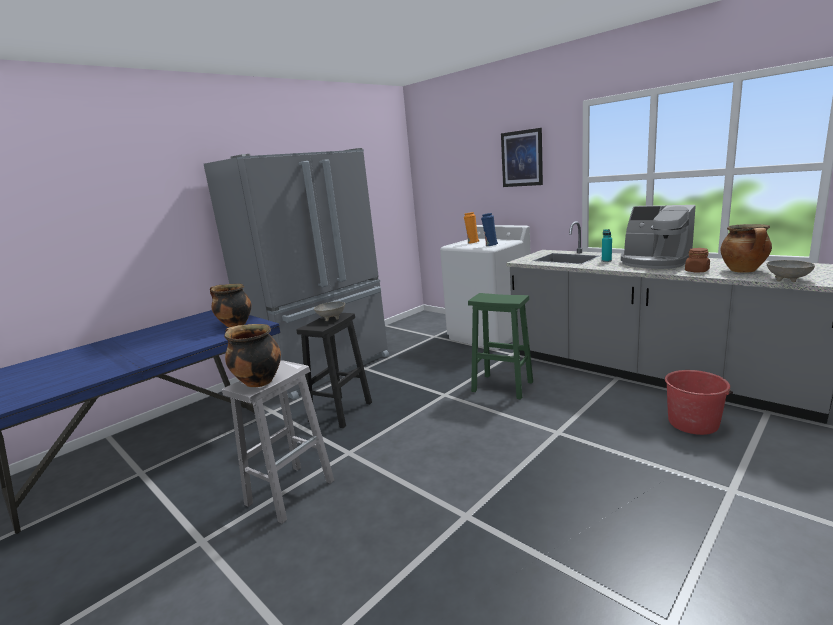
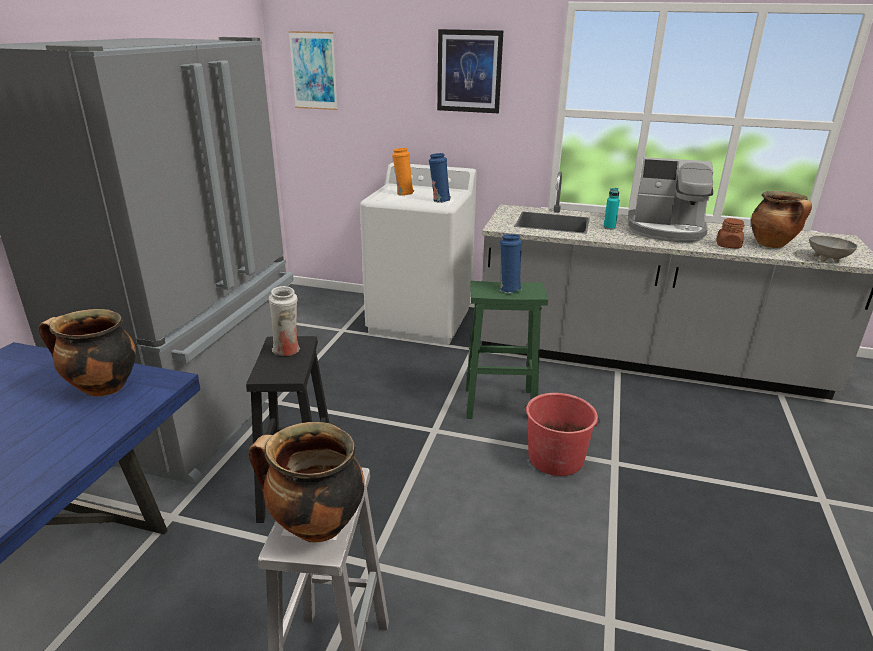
camera: 30 degrees left, 10 degrees up
(331, 318) = (287, 351): grey bowl -> white vase
(433, 170) = (314, 71): none -> picture
(499, 297) = (509, 289): none -> blue vase
(693, 423) = (731, 420): red bucket -> red bucket (555, 458)

